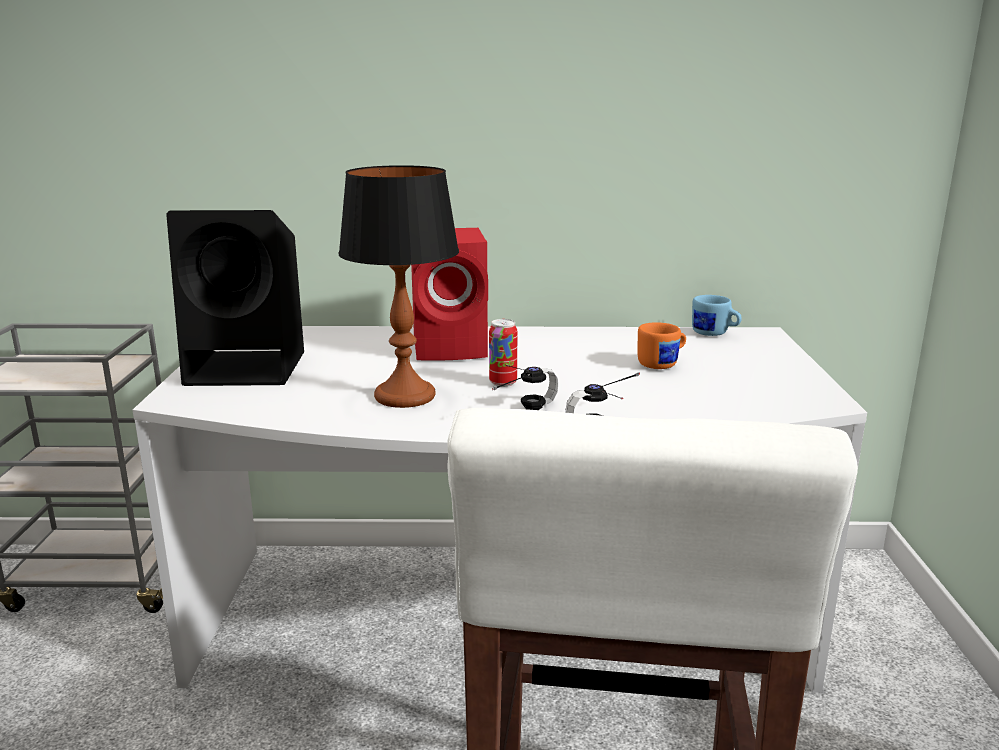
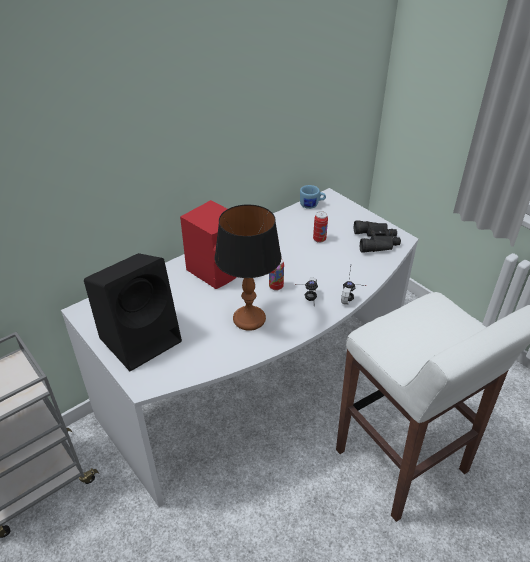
camera: 40 degrees left, 20 degrees up
(662, 364) = (319, 239): orange mug -> can
(769, 392) = (377, 241): none -> black binoculars

